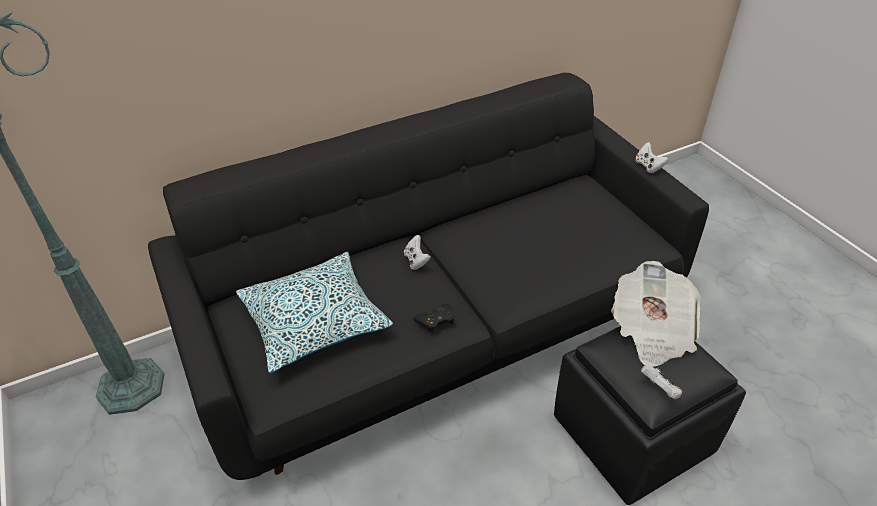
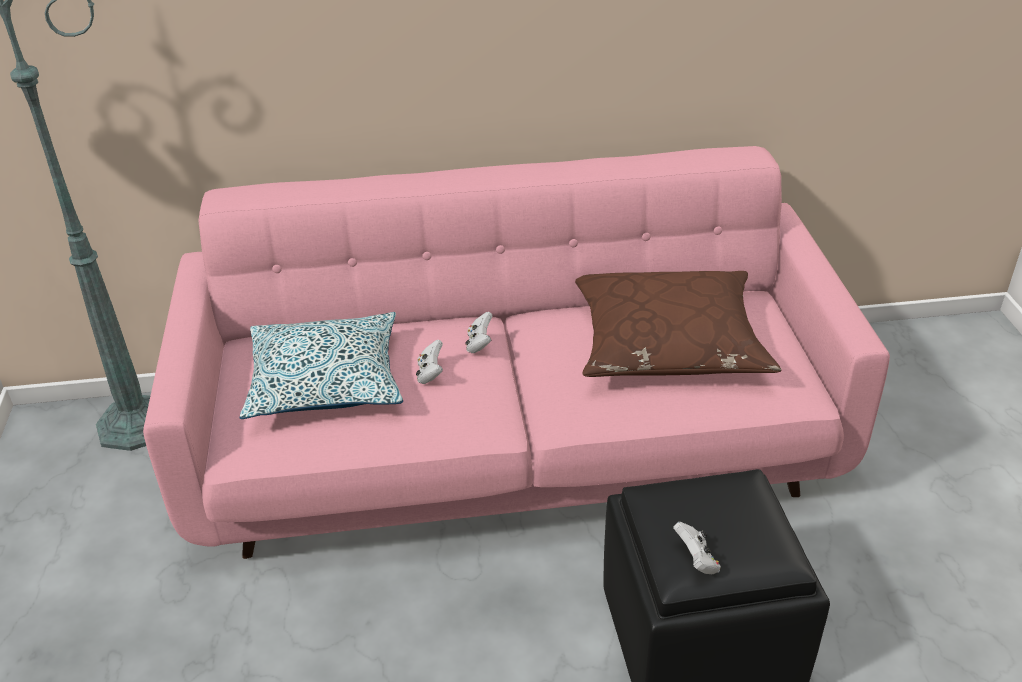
camera: 20 degrees right, 5 degrees down
(436, 320) = (464, 414): black game controller -> none
(440, 327) = (514, 448): black sofa -> pink sofa
(549, 228) = (668, 342): none -> brown pillow
(648, 166) = (831, 289): white game controller -> white game controller (430, 374)
(652, 331) = (729, 492): newspaper -> none

